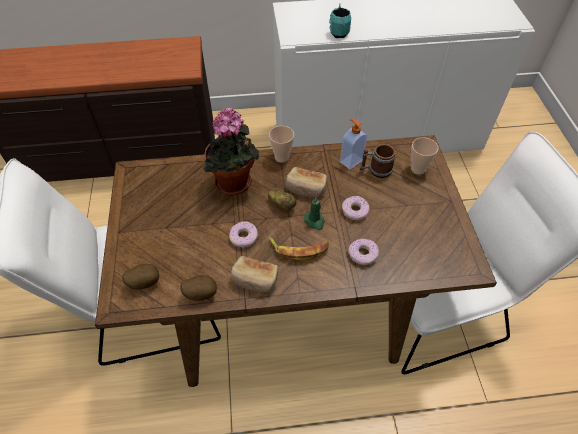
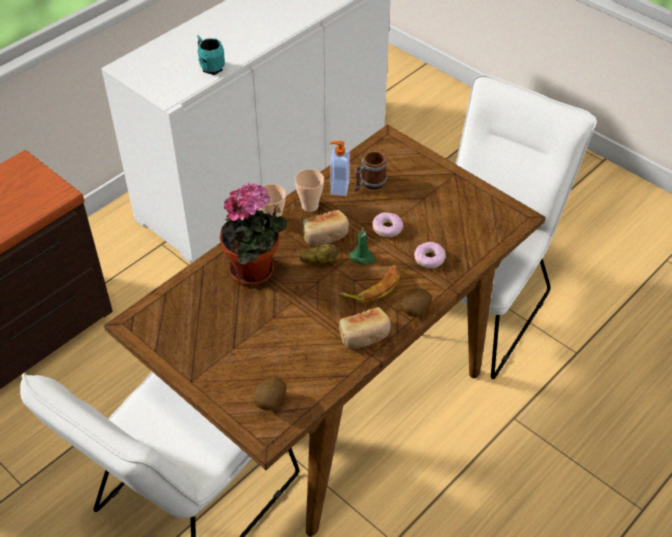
camera: 40 degrees left, 5 degrees down
(201, 293) = (330, 376): potato -> potato (413, 311)
(244, 237) = (316, 309): donut -> none
(418, 169) = (403, 162): cup -> cup (310, 206)

